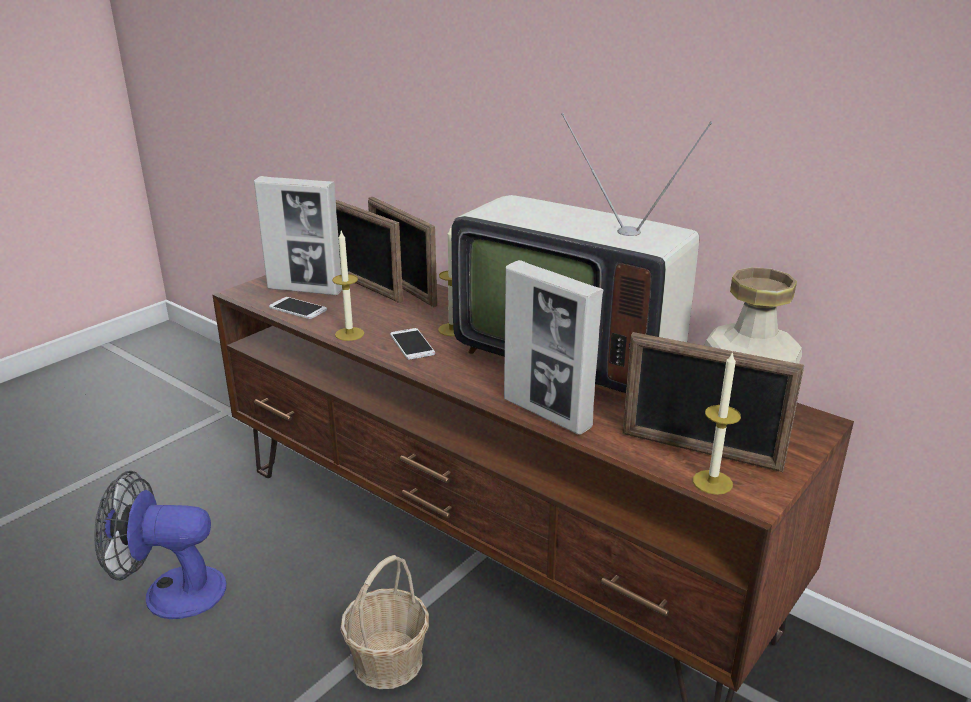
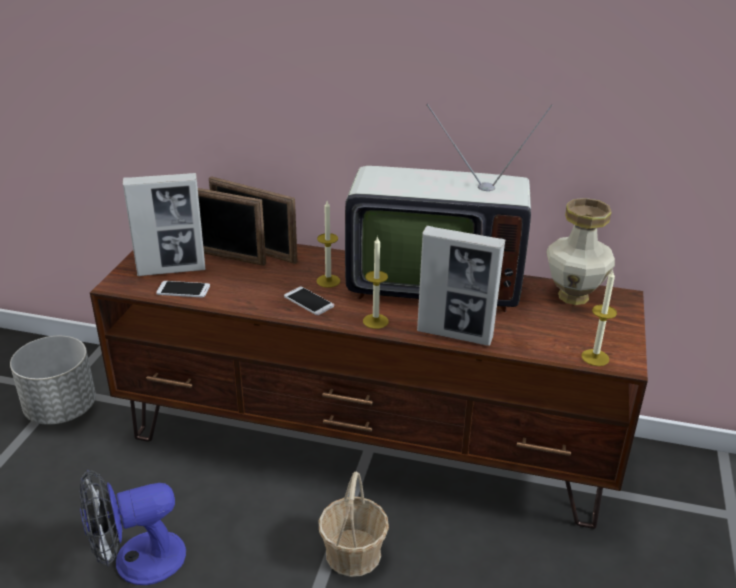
camera: 25 degrees left, 5 degrees up
(214, 427) = (61, 409): none -> grey planter
(349, 334) = (250, 303): candle -> candle (375, 321)
(700, 451) = (572, 337): picture frame -> none

